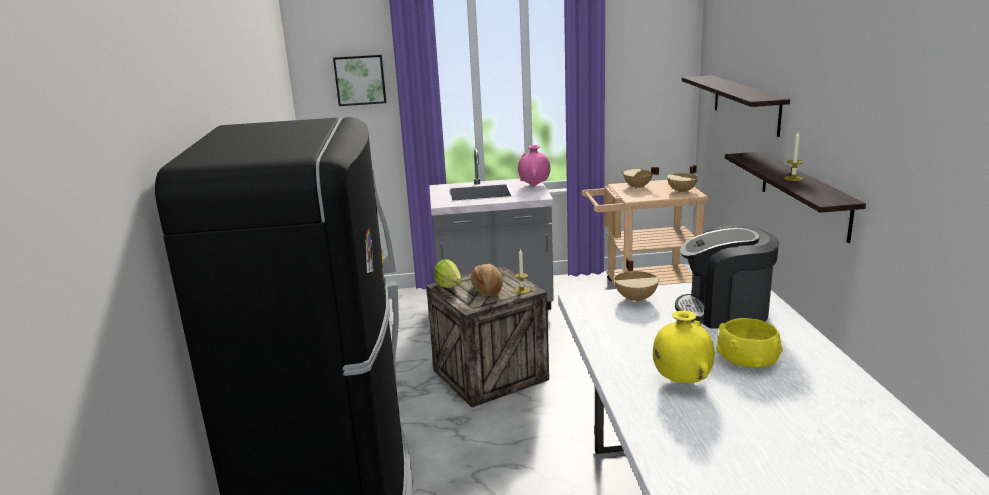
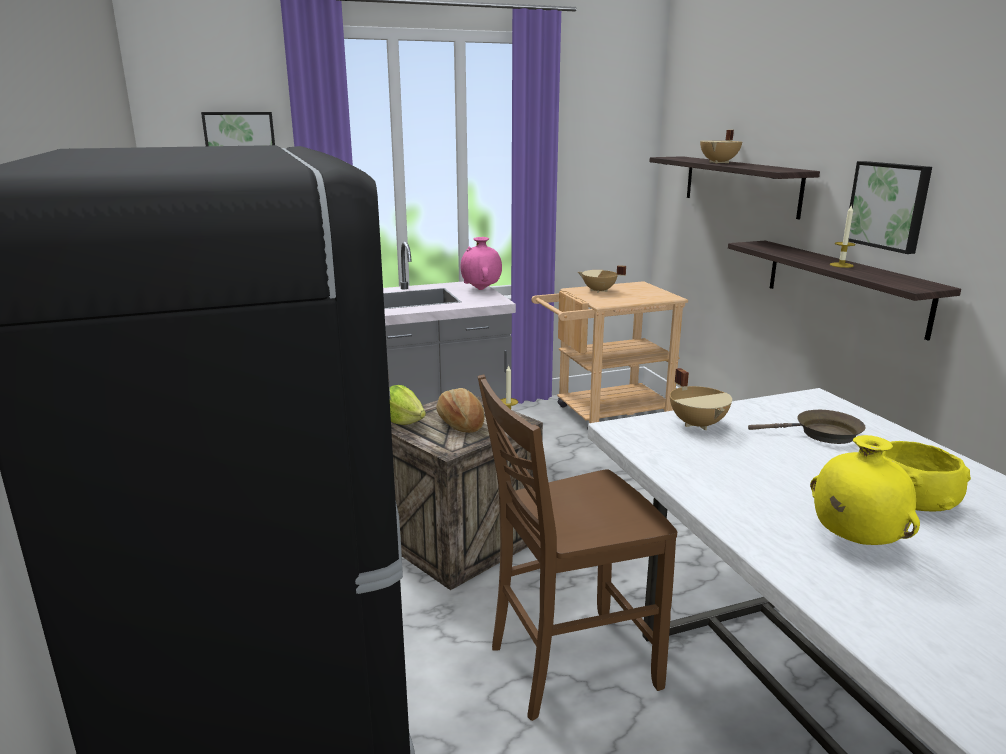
camera: 15 degrees left, 0 degrees up
(534, 461) = (569, 665): none -> brown chair
(682, 191) = (654, 294): beige cooking pot -> beige cooking pot (719, 162)
(724, 311) = (822, 434): coffee machine -> brown frying pan
(827, 132) = (889, 205): none -> picture

